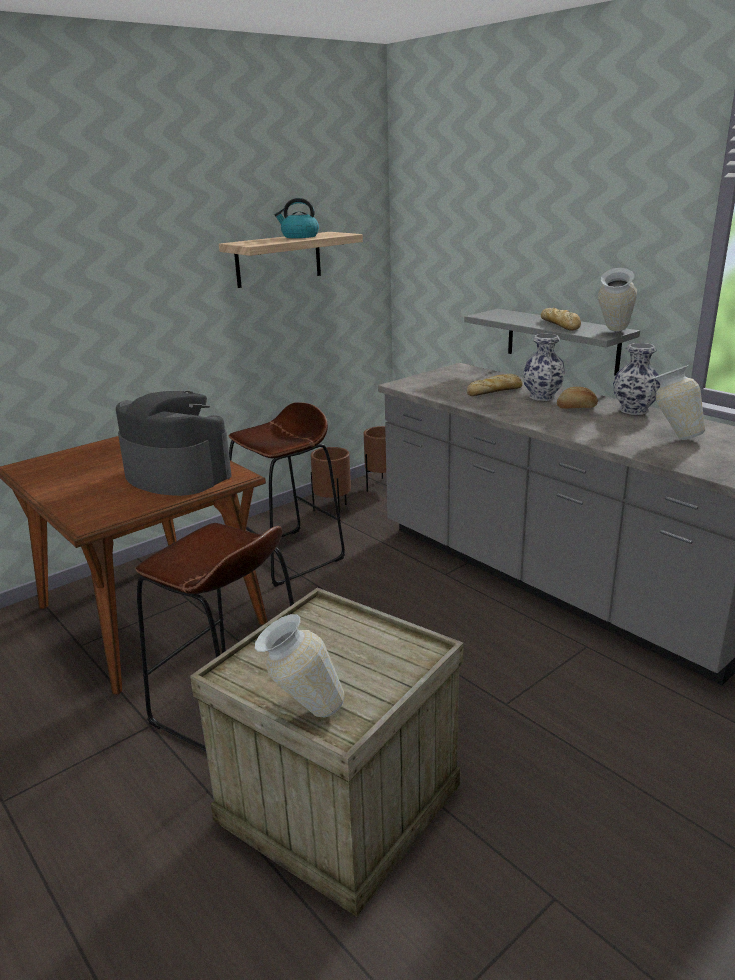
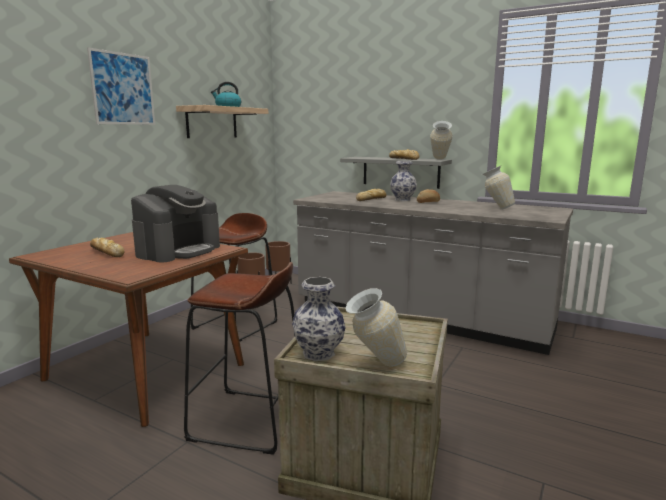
camera: 20 degrees left, 10 degrees down
(95, 469) = (106, 252): none -> bread
(136, 233) = (123, 89): none -> picture
(177, 475) = (179, 250): coffee machine -> coffee machine turned 105 degrees clockwise
(633, 410) = (460, 202): vase -> vase (318, 353)

